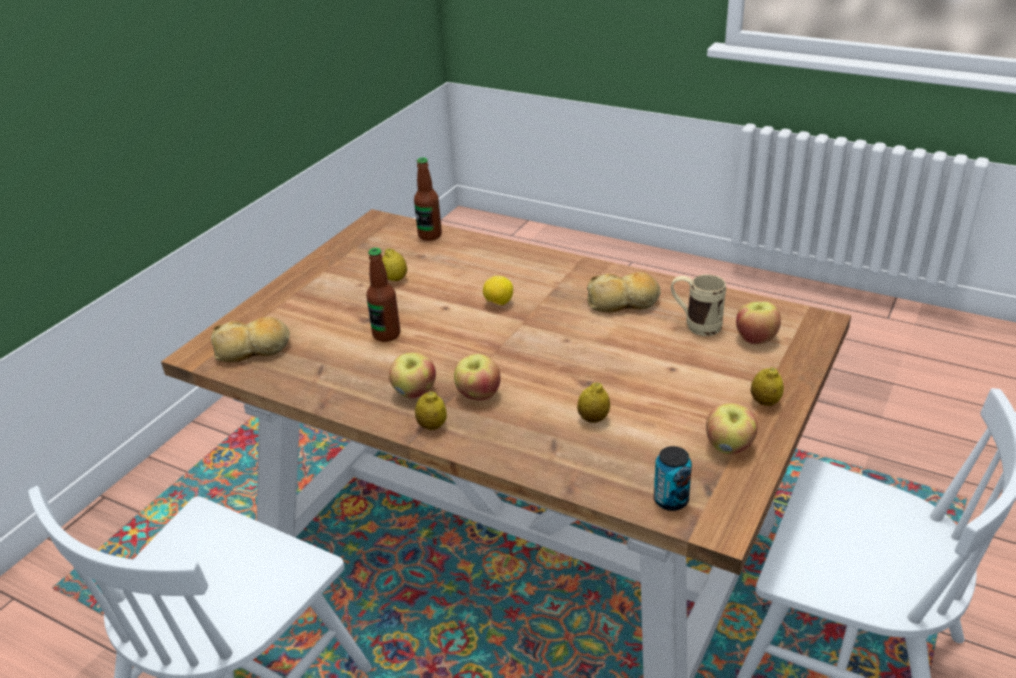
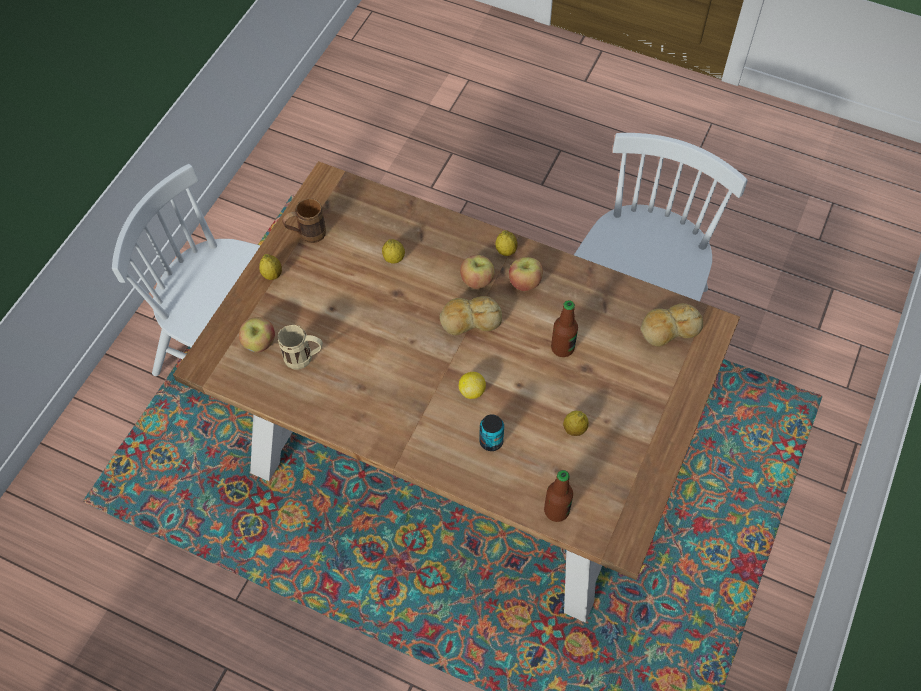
camera: 175 degrees right, 25 degrees up
(623, 302) = (361, 392): bread -> bread (470, 320)
(671, 500) = (350, 195): can -> can (491, 441)
(729, 447) = (306, 235): apple -> brown mug

